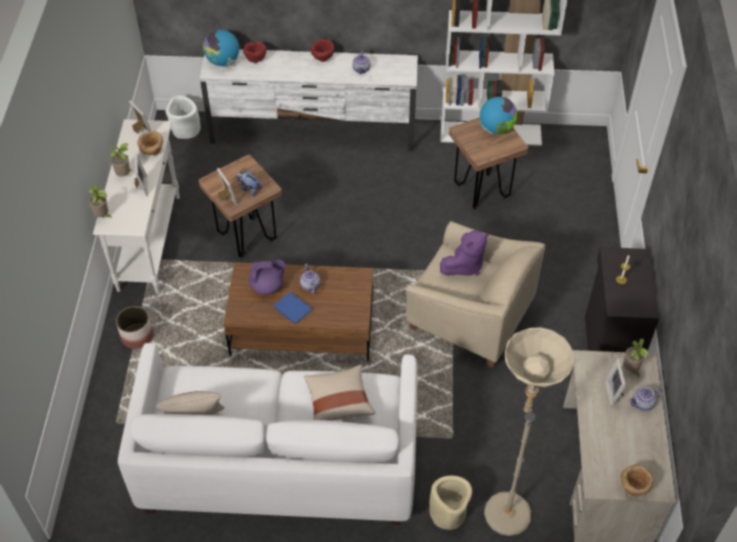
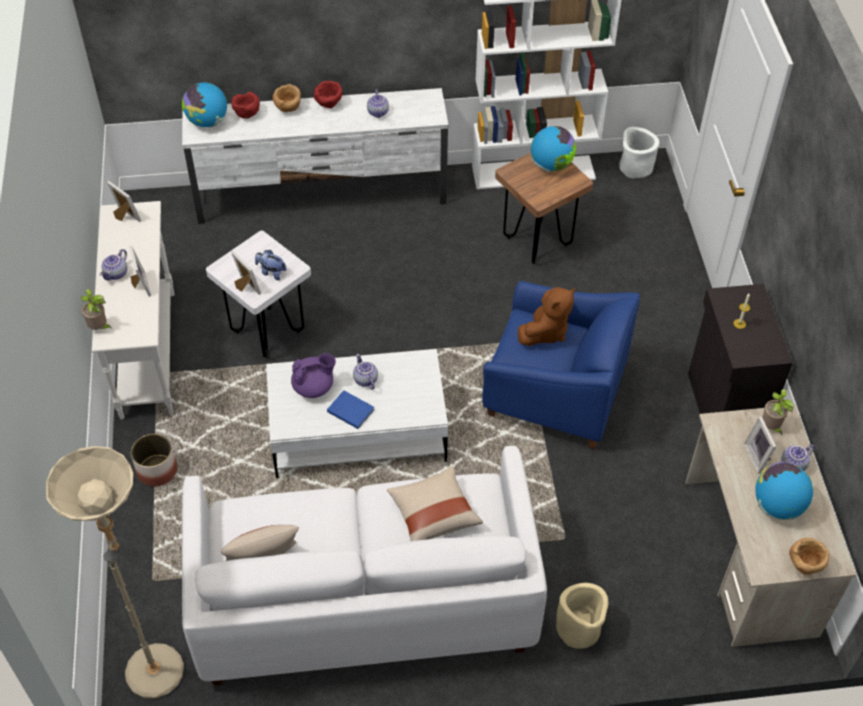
camera: 10 degrees left, 0 degrees up
(124, 175) = (116, 274): potted plant -> teapot
(152, 152) = (145, 241): brown bowl -> brown bowl (288, 109)
(185, 130) = (164, 211): white planter -> white planter (634, 167)
(247, 237) = (267, 332): brown stool -> white stool
(302, 328) = (358, 432): brown coffee table -> white coffee table
(464, 265) = (545, 331): purple plush toy -> brown plush toy
(469, 317) = (554, 393): beige armchair -> blue armchair
(507, 504) = (645, 607): beige floor lamp -> beige floor lamp (155, 659)
(621, 435) = (777, 505): none -> globe

